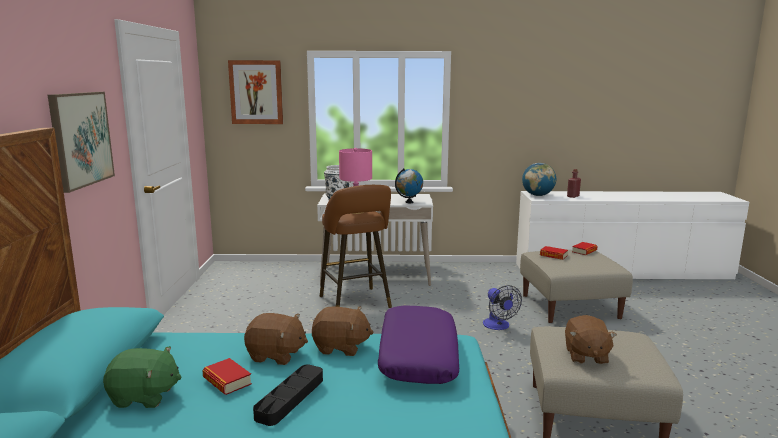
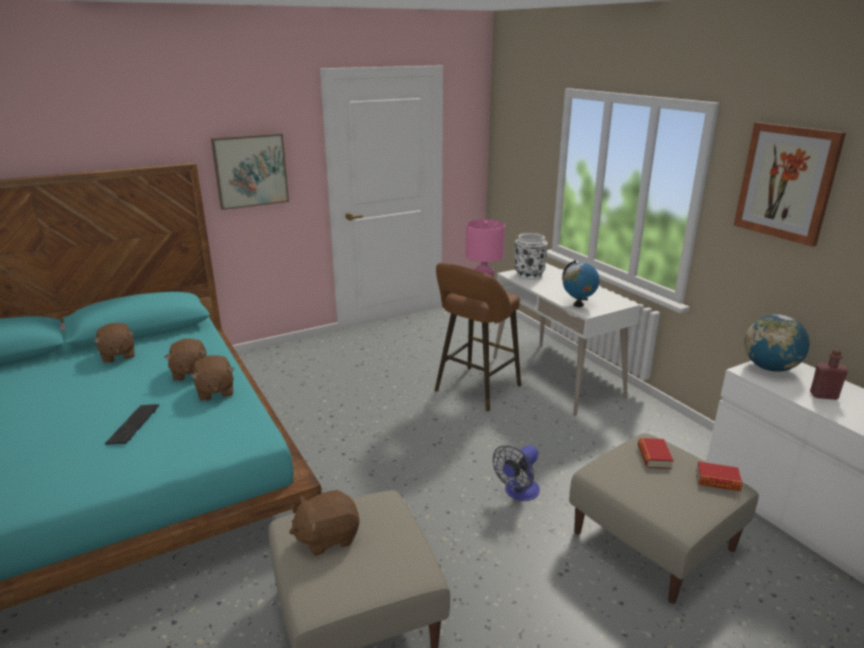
camera: 60 degrees right, 10 degrees up
(144, 397) = (118, 355): green plush toy -> brown plush toy
(227, 381) = (142, 370): book -> none
(256, 92) = (523, 132): picture -> picture (786, 182)
(290, 398) = (123, 398): black tray -> none
(365, 398) = (133, 425): none -> keyboard
(417, 356) = (215, 427): purple pillow -> none

